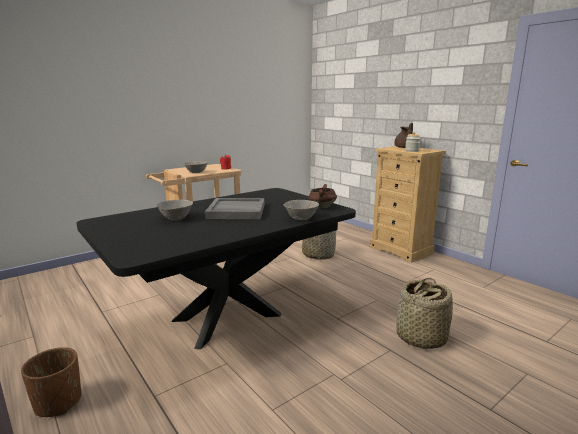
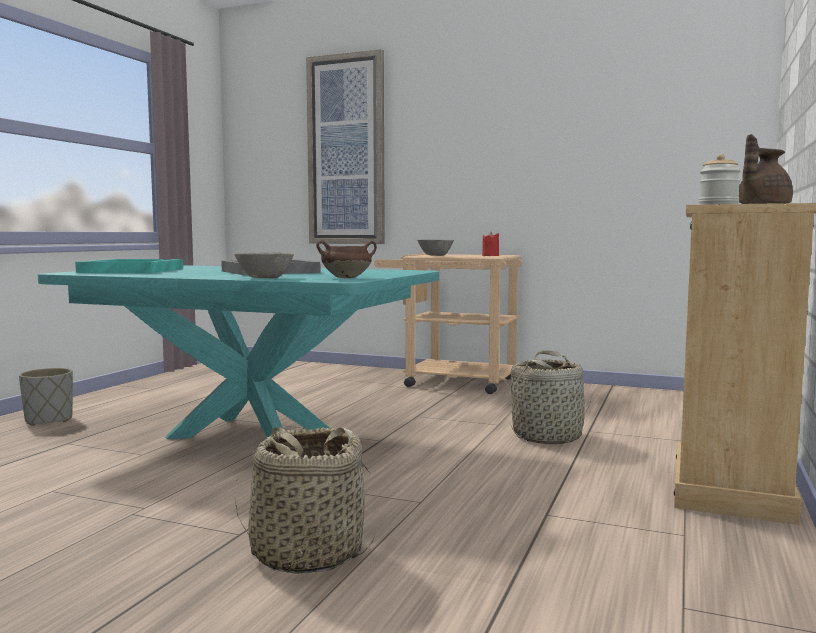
camera: 60 degrees right, 10 degrees down
(58, 403) = (48, 420): brown planter -> grey planter
(85, 96) = (346, 150): none -> picture
(147, 238) = (131, 271): none -> turquoise tray
(176, 218) = (212, 269): grey bowl -> none
(228, 318) = (251, 434): black dining table -> turquoise dining table

